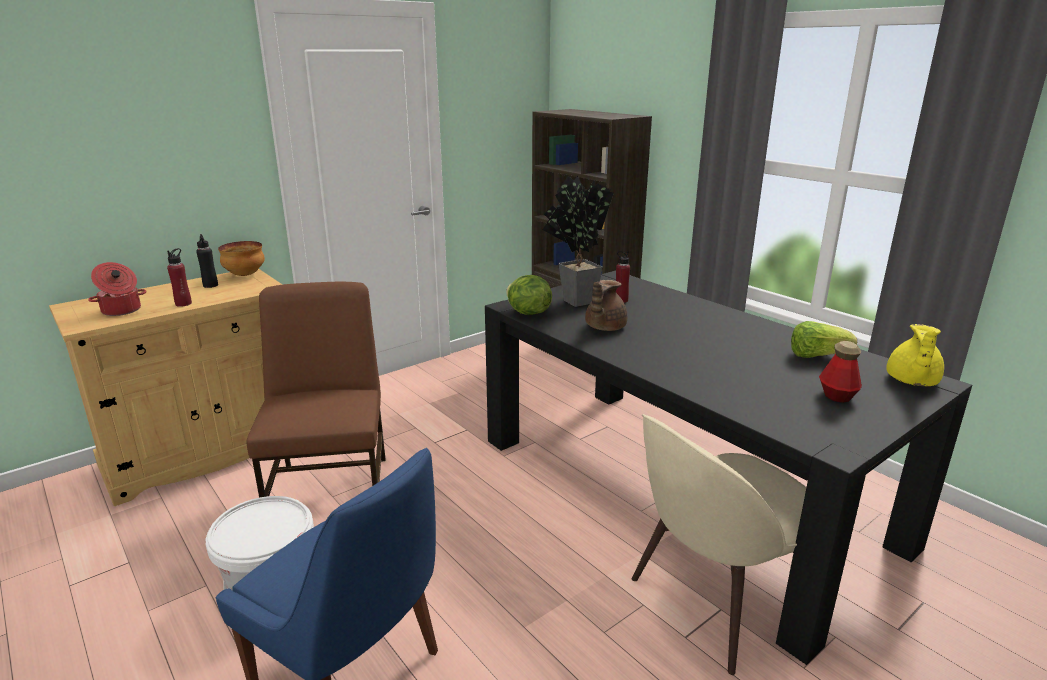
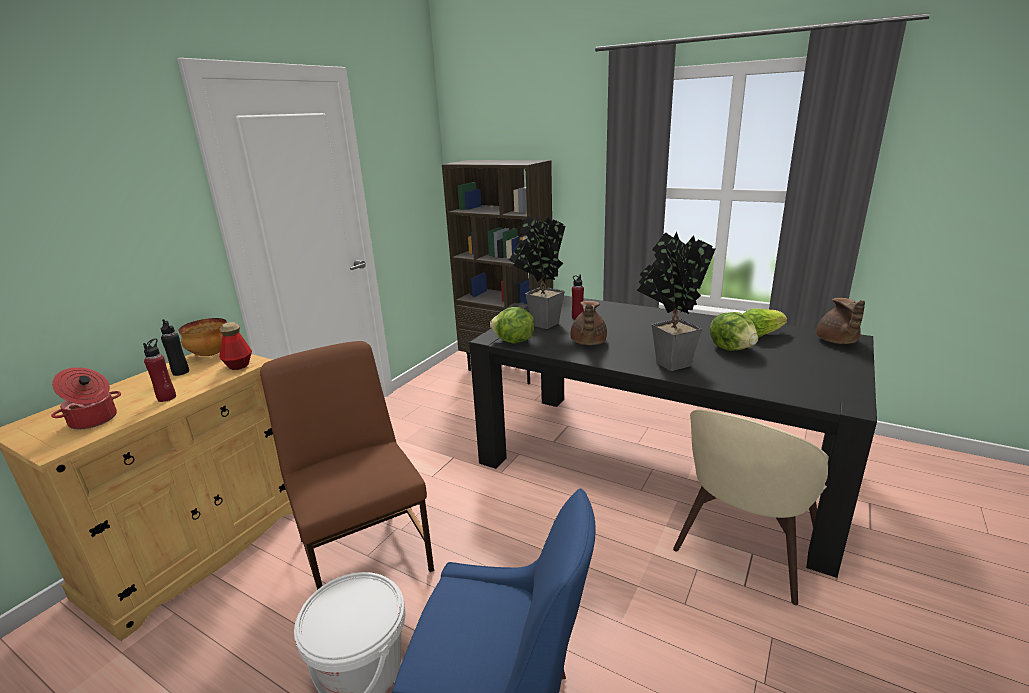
camera: 20 degrees left, 0 degrees up
(667, 365) = (667, 364): none -> potted plant
(763, 364) = (732, 348): none -> lettuce
(837, 396) = (805, 363): bottle -> bottle (239, 365)
(911, 381) = (837, 341): yellow teapot -> brown teapot

